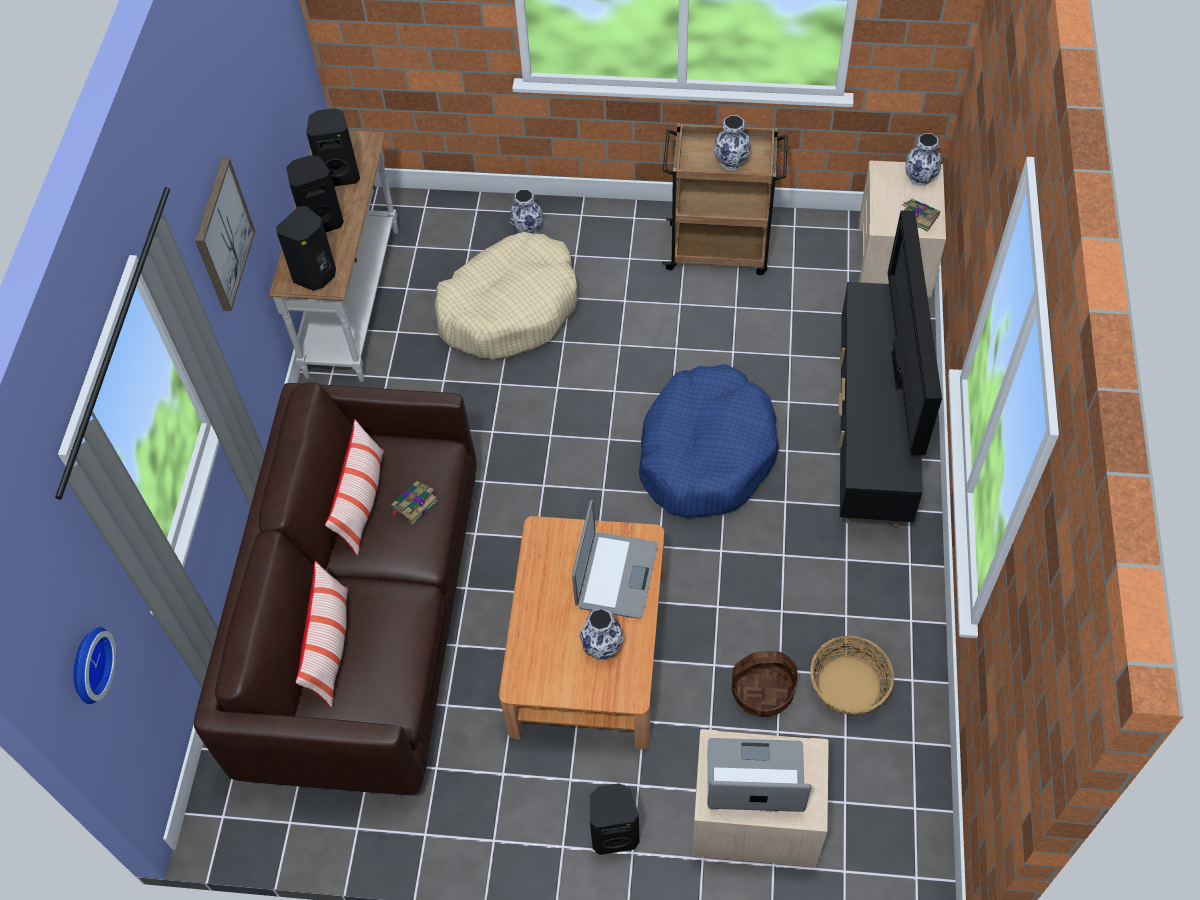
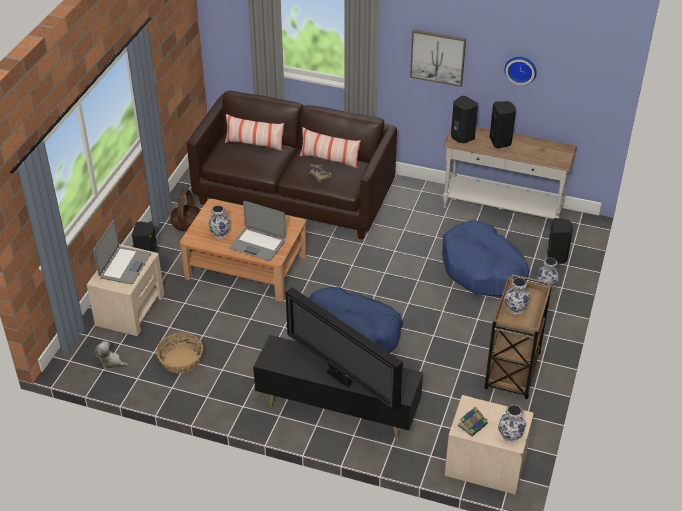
camera: 100 degrees right, 15 degrees down
(87, 664) = (222, 20): wall clock -> wall clock (521, 69)
(340, 174) = (536, 151): black speaker -> black speaker (557, 257)
(510, 308) = (482, 269): beige dog bed -> blue dog bed
(762, 691) = (193, 326): basket -> basket (186, 223)
(893, 802) = (110, 362): none -> plush toy
(900, 373) = (341, 379): television -> television turned 150 degrees counterclockwise

